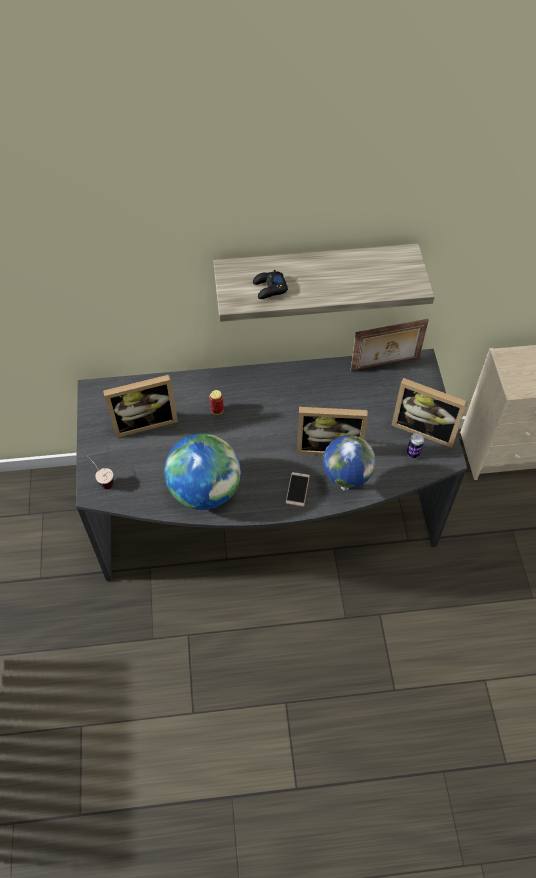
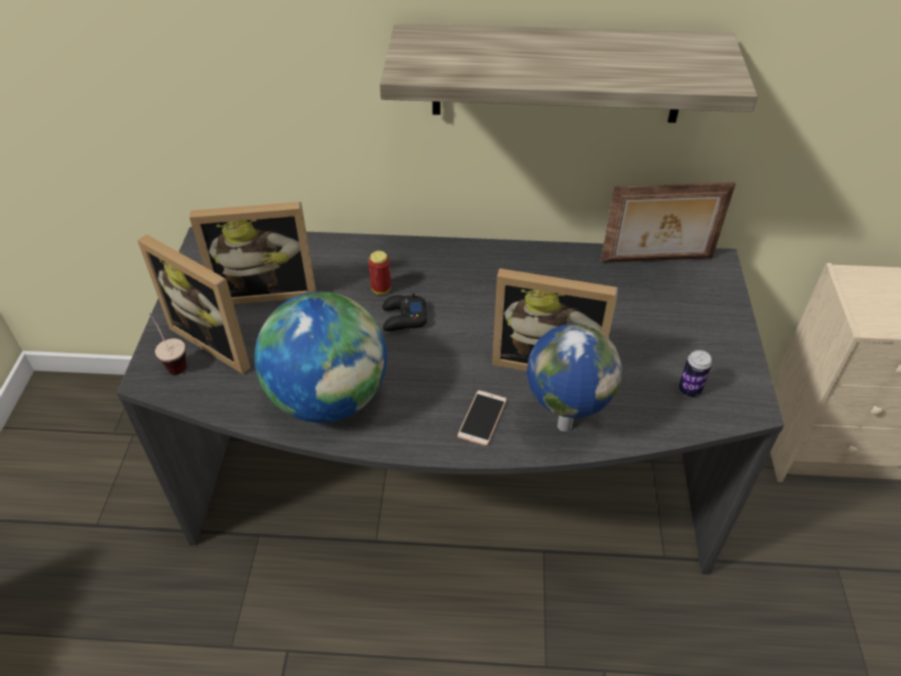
camera: 10 degrees right, 10 degrees down
(269, 288) = (473, 61): black game controller -> black game controller (403, 318)
(424, 428) = (713, 355): picture frame -> picture frame (218, 340)

